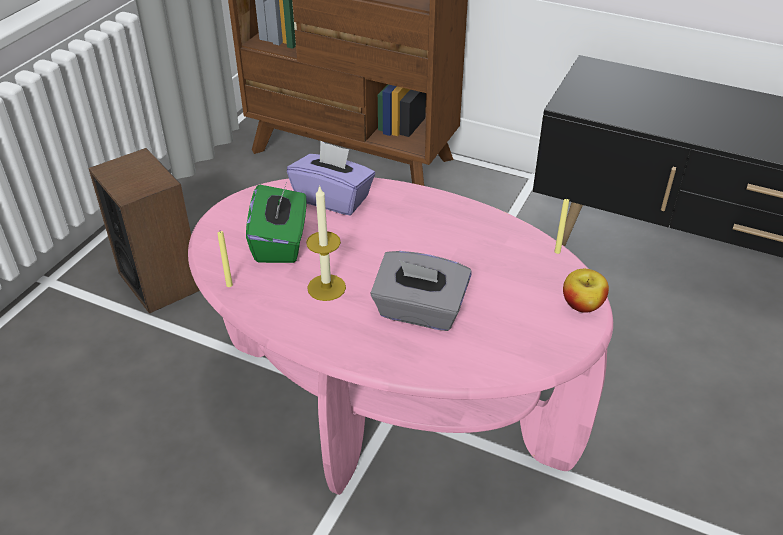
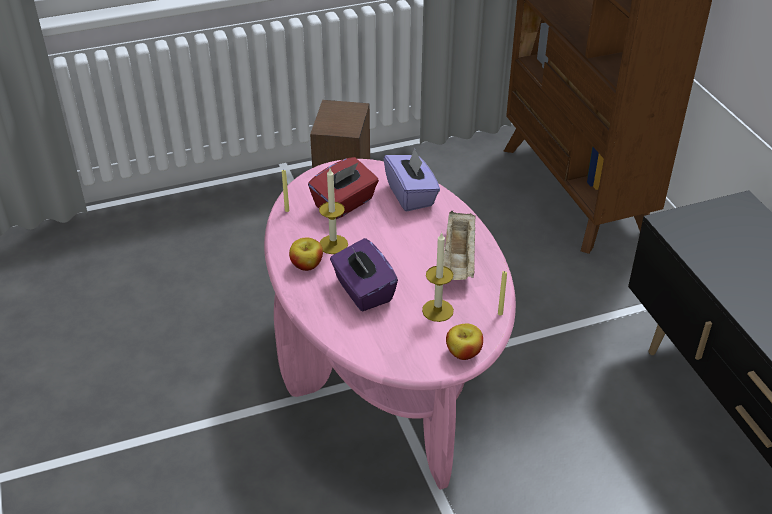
camera: 45 degrees right, 0 degrees up
(280, 243) = (344, 203): green tissue box -> red tissue box
(329, 324) = (306, 265): none -> apple
(419, 311) = (363, 291): grey tissue box -> purple tissue box
(458, 229) = (459, 260): none -> beige tray
(507, 283) = (437, 310): none -> candle

